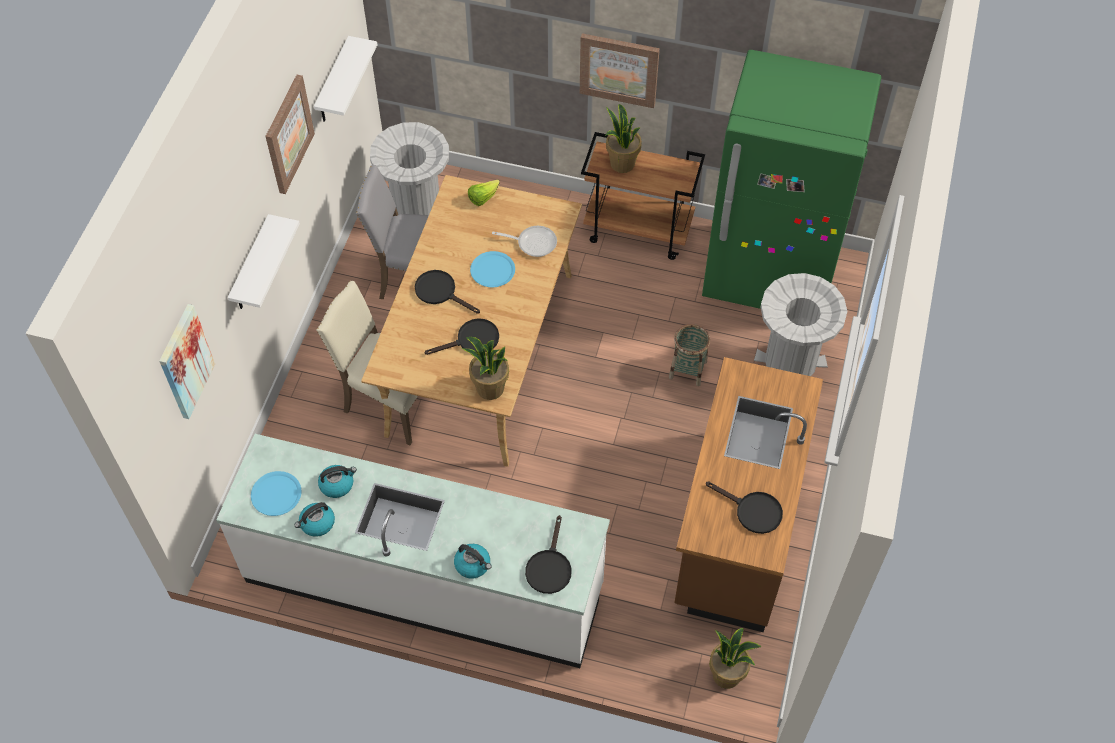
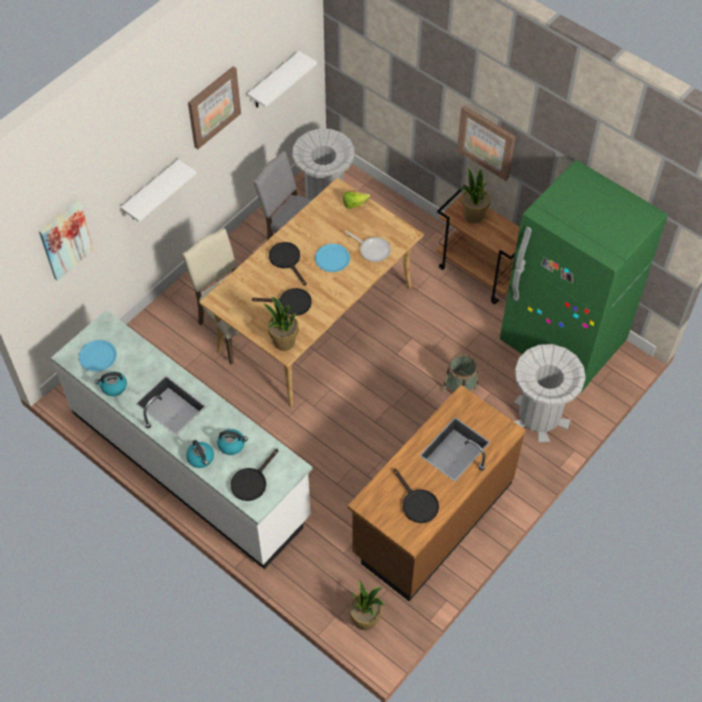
camera: 25 degrees right, 0 degrees up
(337, 484) = (141, 366): kettle -> kettle (232, 445)

